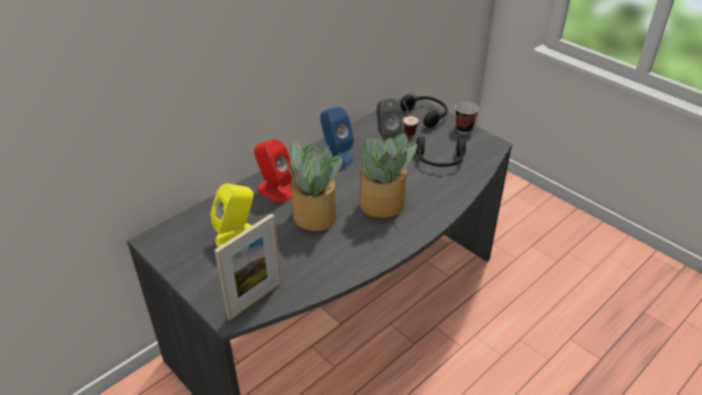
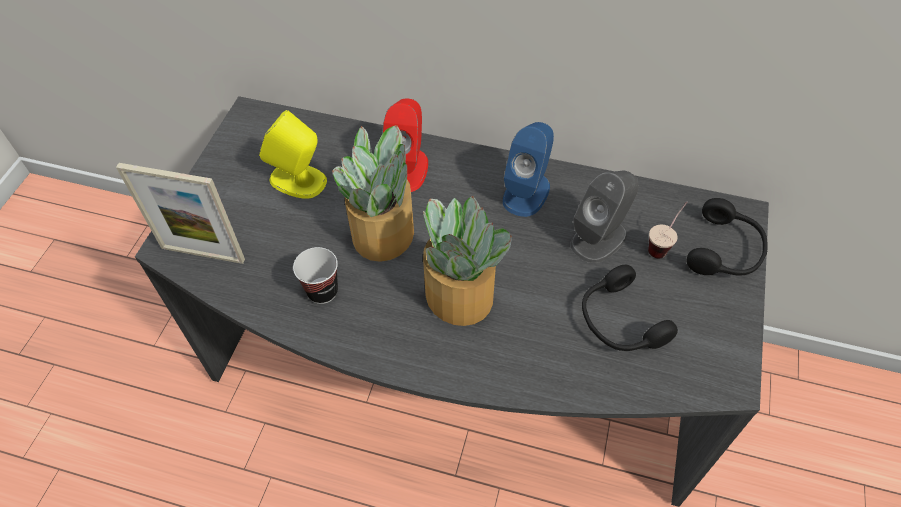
camera: 60 degrees right, 15 degrees up
(464, 129) = (734, 319): cup -> cup (322, 291)

